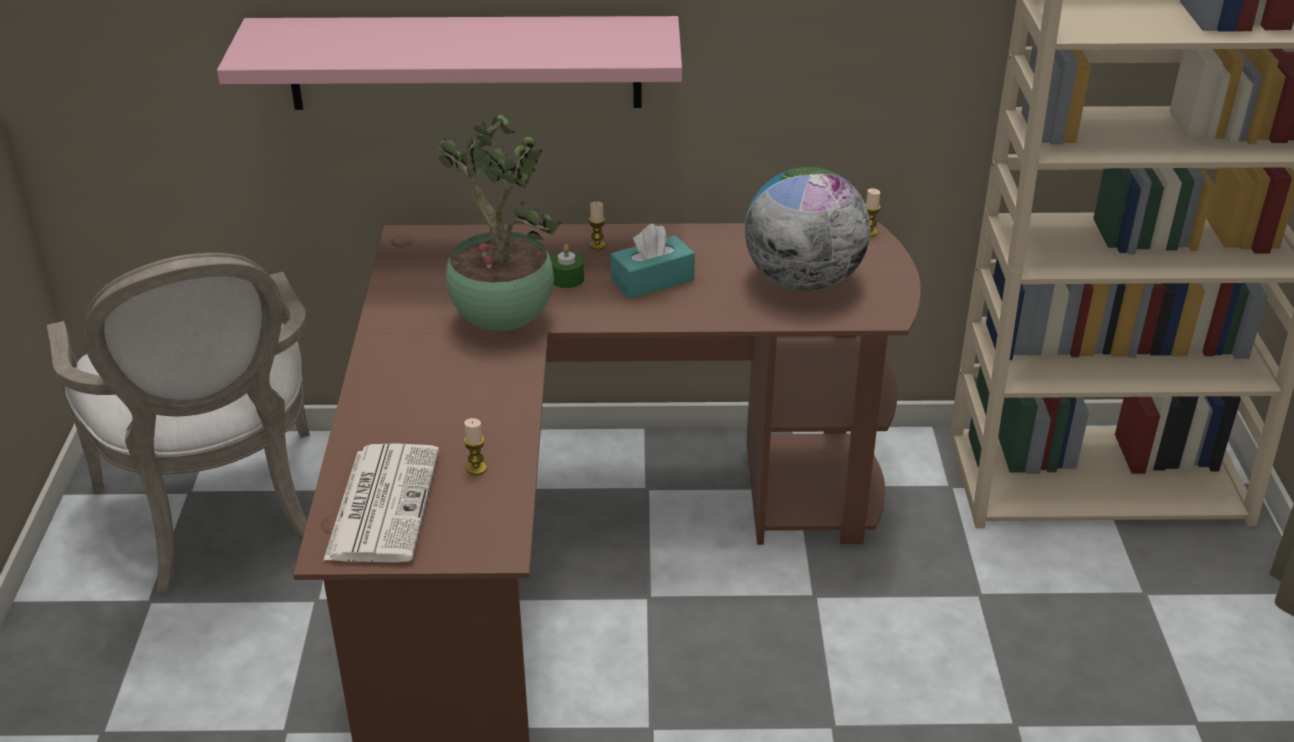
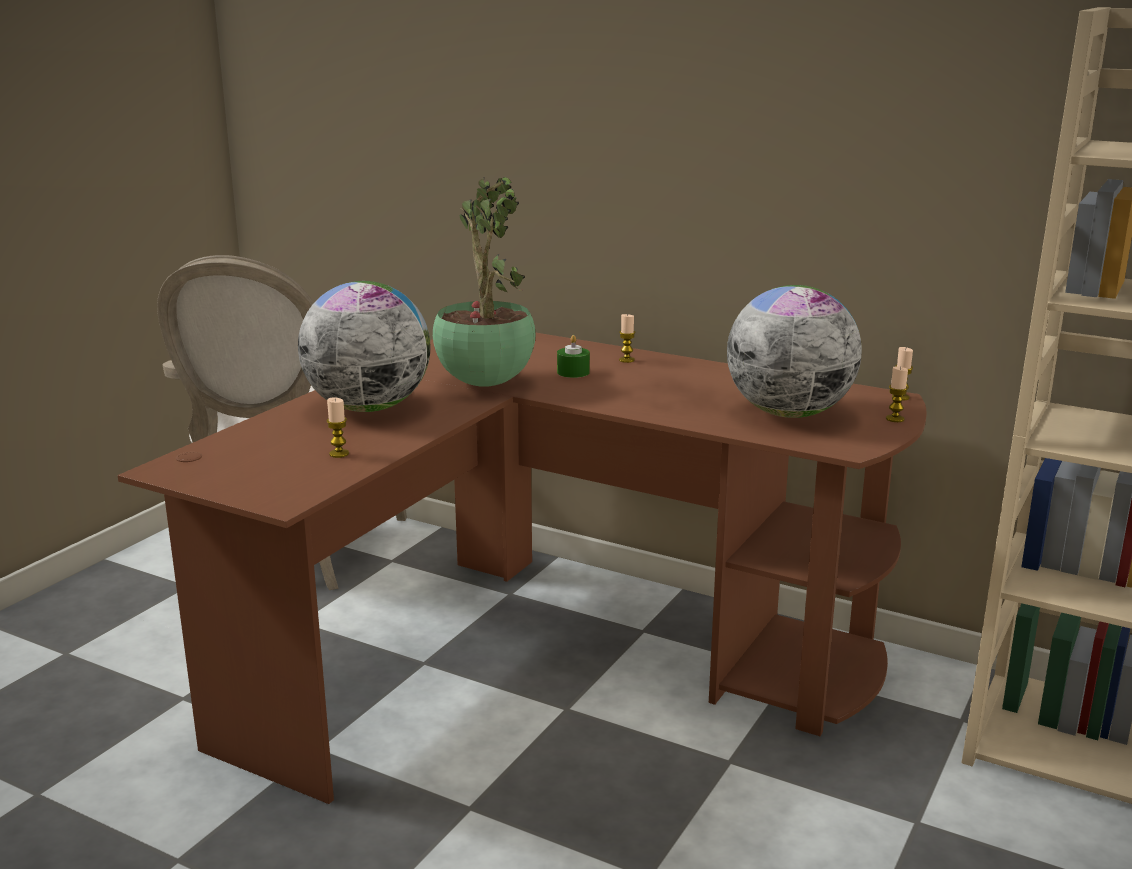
camera: 30 degrees right, 15 degrees down
(382, 503) = (239, 454): newspaper -> none
(430, 393) = (368, 408): none -> globe
(465, 62) = (548, 174): pink shelf -> none
(652, 280) = (646, 386): turquoise tissue box -> none
(888, 263) = (895, 419): none -> candle

